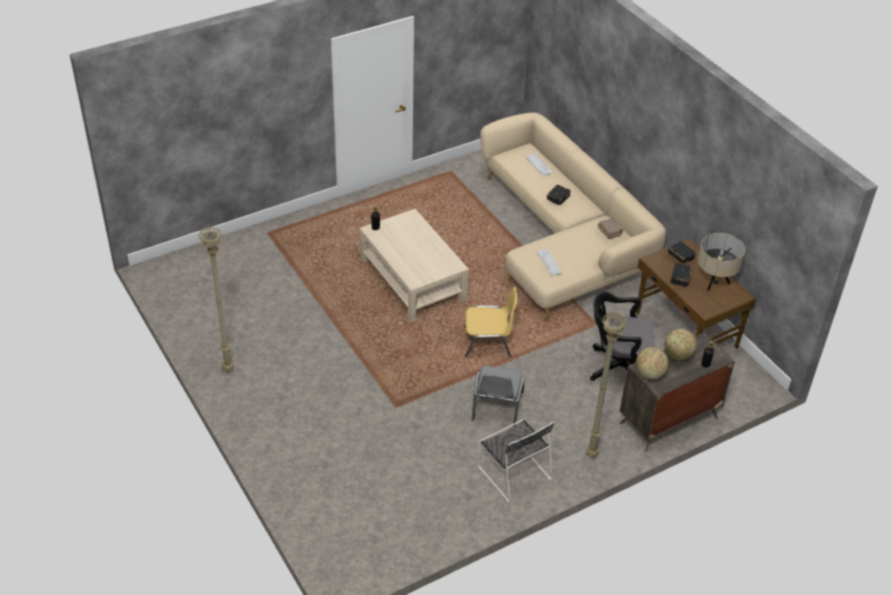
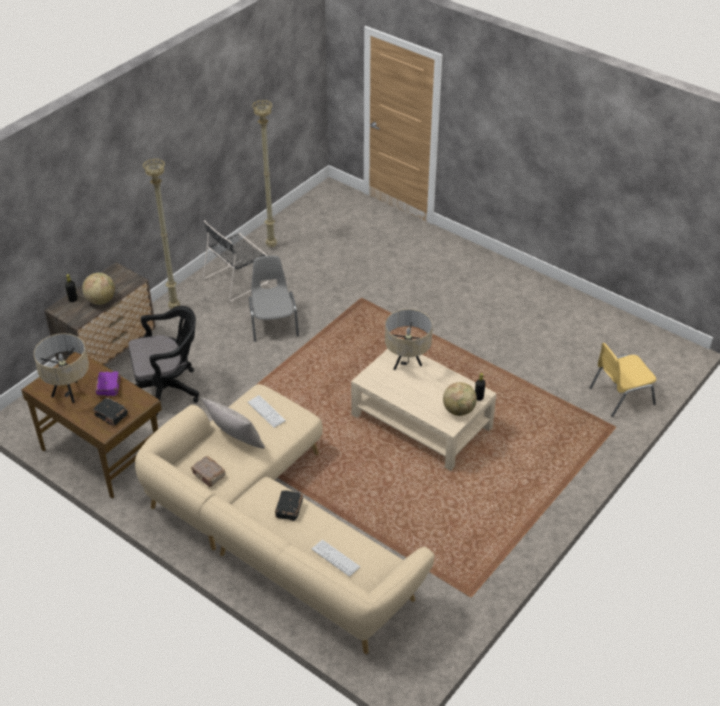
camera: 160 degrees right, 0 degrees up
(228, 370) = (524, 286): beige floor lamp -> beige floor lamp (271, 246)
(414, 268) = (407, 364): none -> beige table lamp
(488, 342) = (307, 378): yellow chair -> yellow chair (620, 396)
(513, 471) = (237, 279): black chair -> black chair turned 75 degrees counterclockwise
(582, 249) = (235, 440): none -> grey pillow
(649, 374) = (126, 277): globe -> globe (459, 410)
(679, 278) = (109, 387): black book -> purple book

